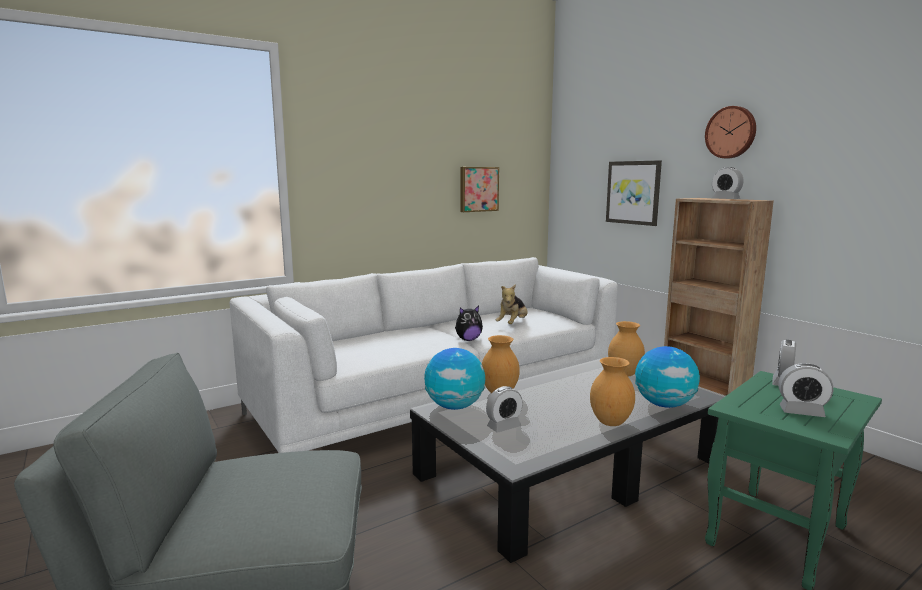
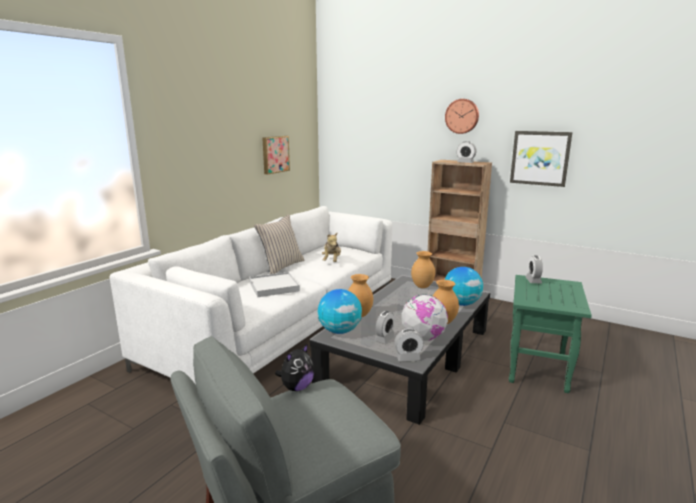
camera: 25 degrees left, 5 degrees up
(410, 341) = (274, 287): none -> white tray
(446, 323) = (281, 266): none -> beige pillow
(468, 340) = (312, 278): plush toy -> plush toy (296, 387)
(559, 437) = (423, 338): none -> globe
(633, 192) = (391, 154): picture -> picture (540, 158)
(801, 412) = (556, 297): alarm clock -> alarm clock (408, 358)

